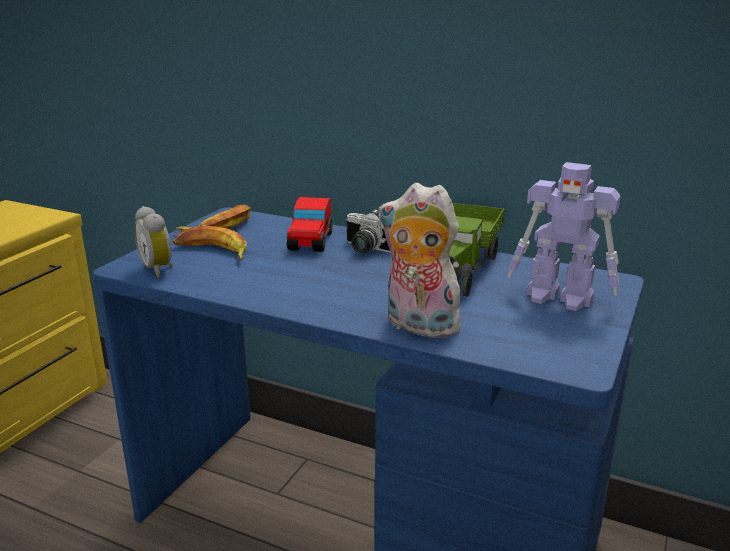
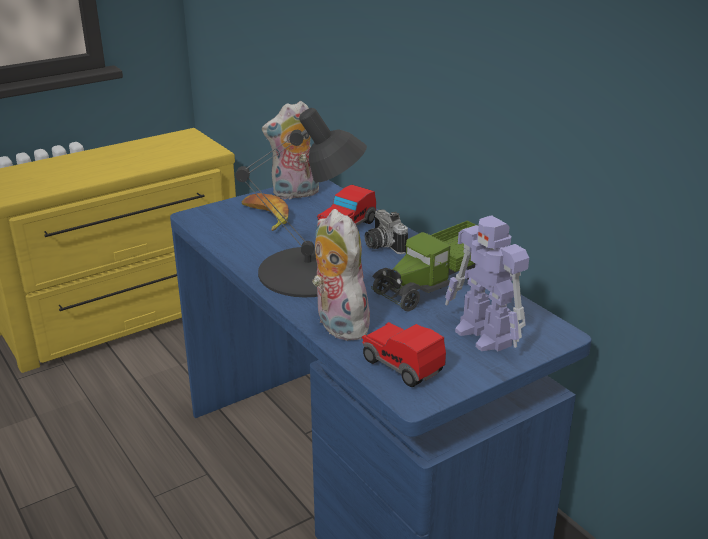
camera: 30 degrees right, 5 degrees up
(159, 269) = (213, 224): alarm clock -> none
(220, 226) = (295, 194): banana -> plush toy
(325, 287) = (309, 272): none -> black table lamp
(529, 344) = (402, 366): none -> toy car

